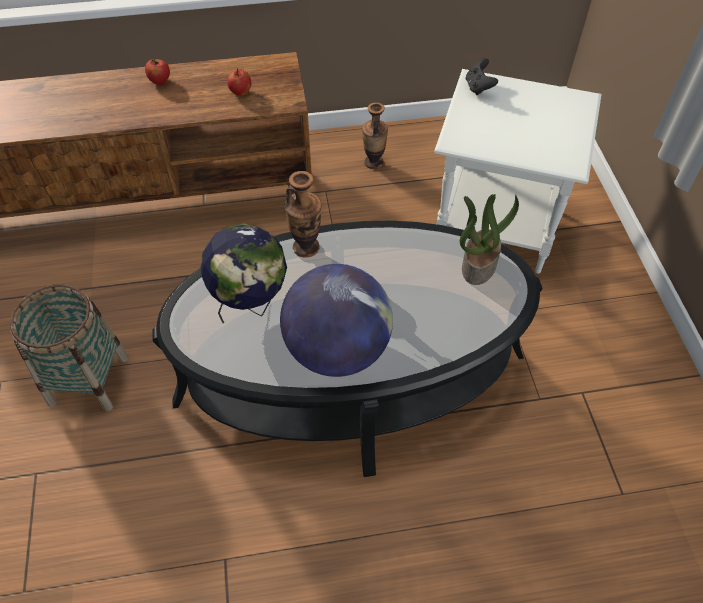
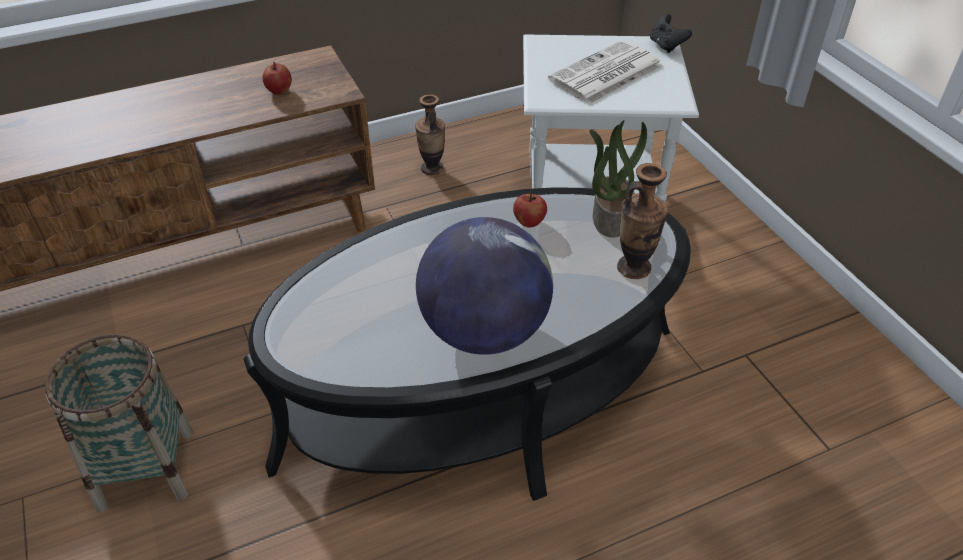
camera: 15 degrees left, 10 degrees down
(160, 81) = (177, 94): apple -> apple (529, 222)
(251, 305) = (363, 305): globe -> none
(306, 247) = (408, 235): vase -> vase (634, 268)
(478, 87) = (548, 48): black game controller -> black game controller (666, 46)
(519, 124) = (605, 74): none -> newspaper

